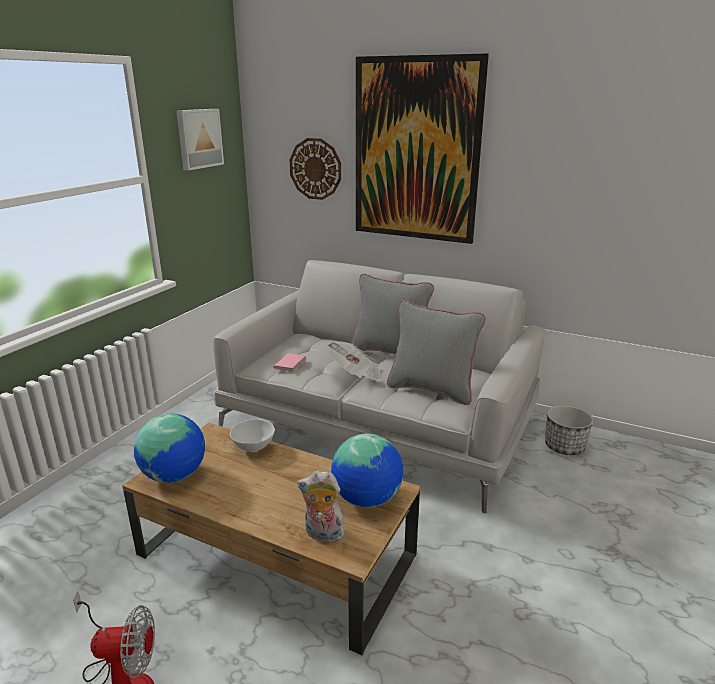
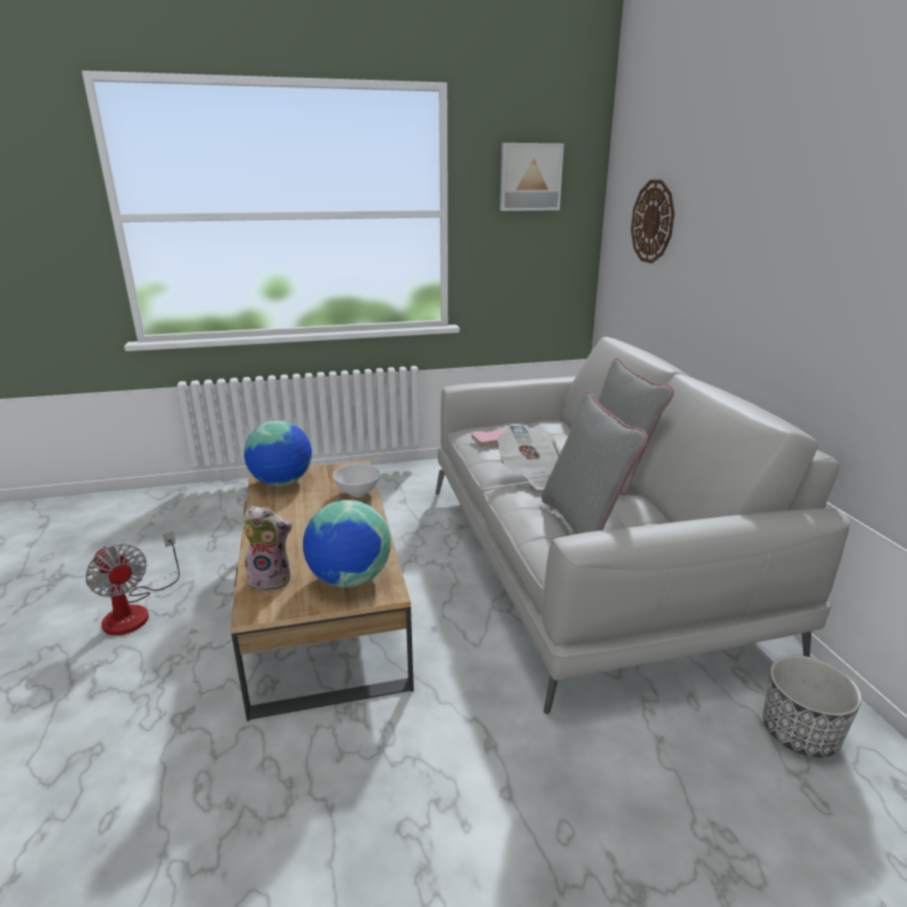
camera: 50 degrees right, 0 degrees up
(322, 534) = (272, 579): plush toy -> plush toy turned 120 degrees clockwise
(416, 151) = (750, 194): picture -> none

